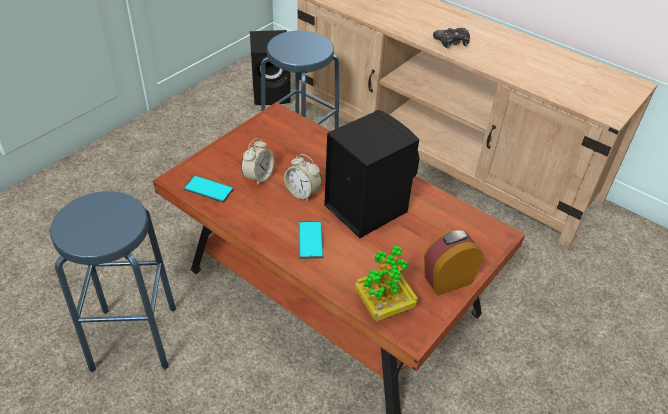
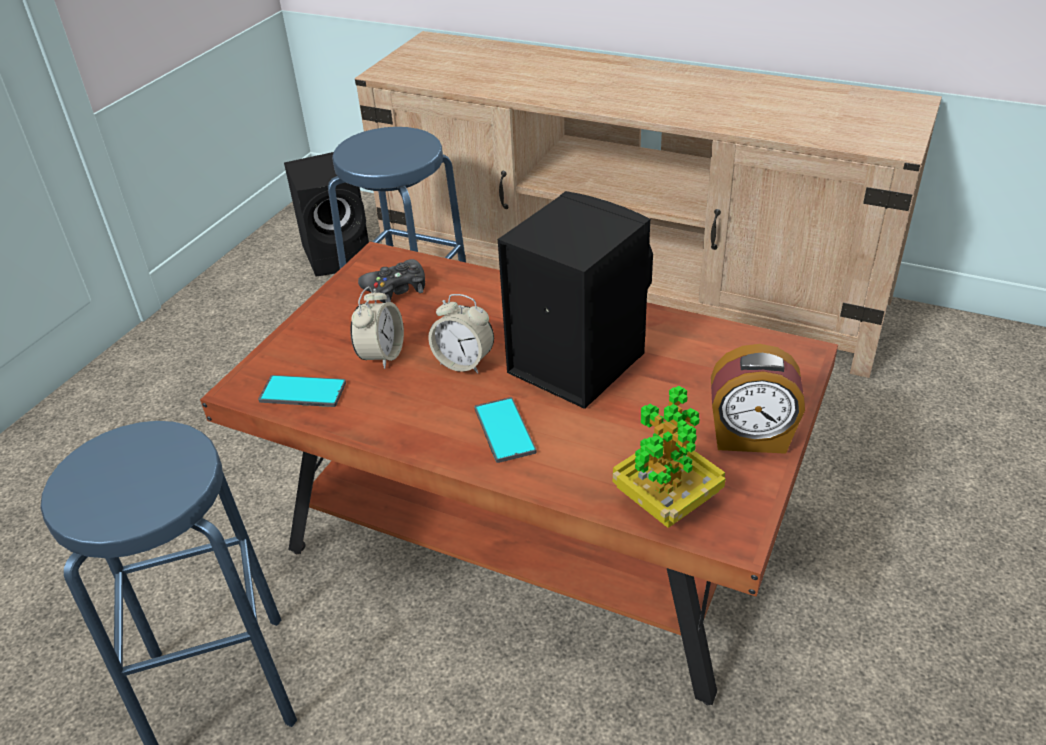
camera: 10 degrees left, 5 degrees down
(447, 279) = (750, 438): alarm clock -> alarm clock turned 135 degrees counterclockwise
(452, 42) = (621, 98): black game controller -> black game controller (396, 289)

